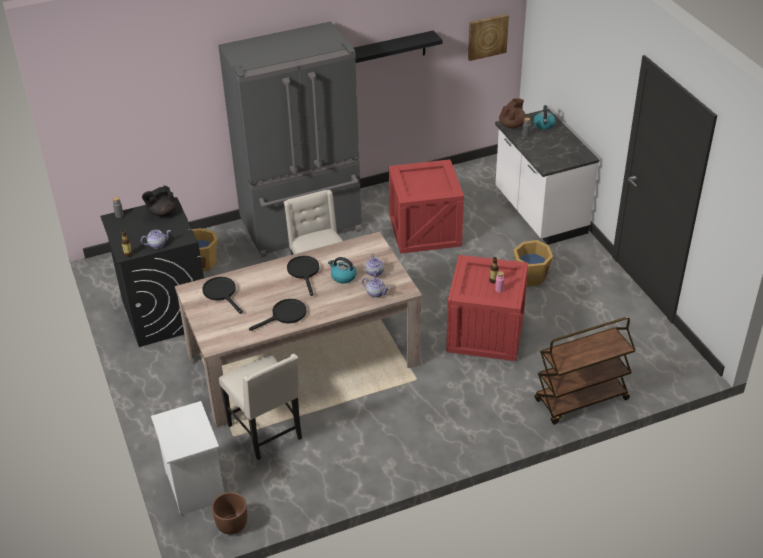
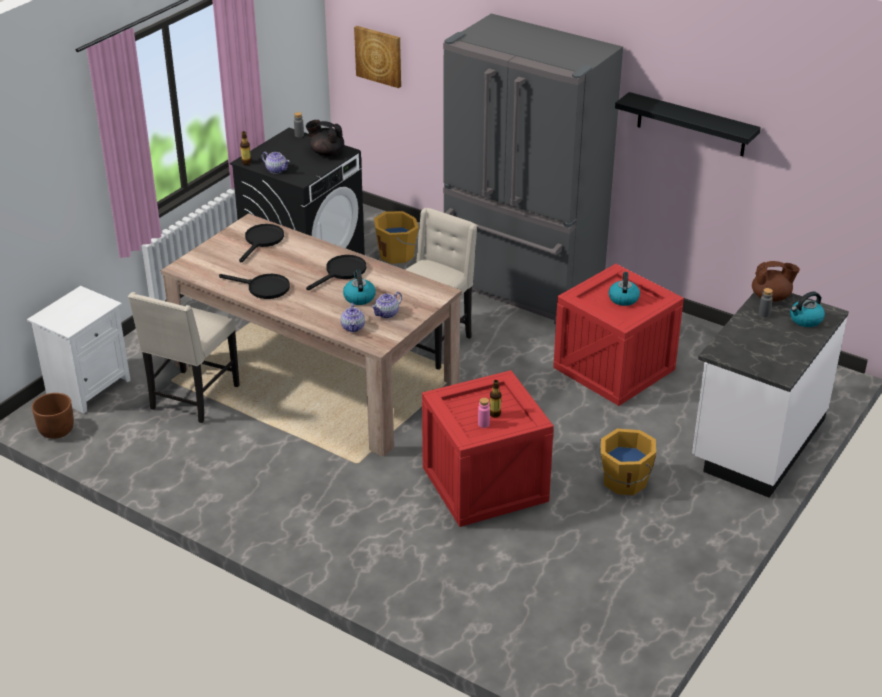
camera: 55 degrees right, 5 degrees down
(425, 181) = (623, 298): none -> kettle
(487, 36) = (840, 176): picture -> picture (379, 56)
(581, 400) = (441, 608): brown cart -> none

